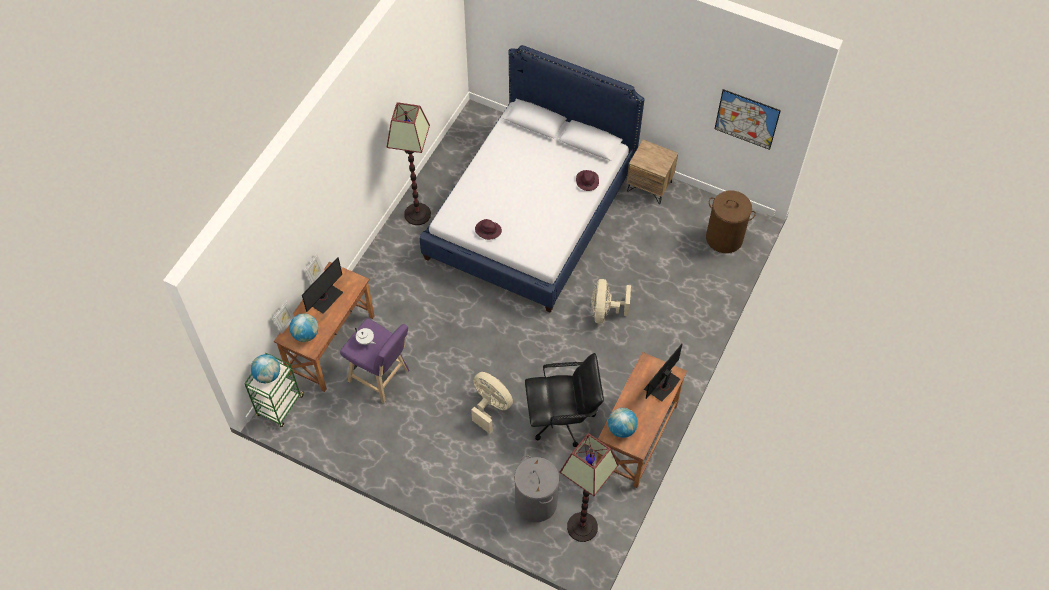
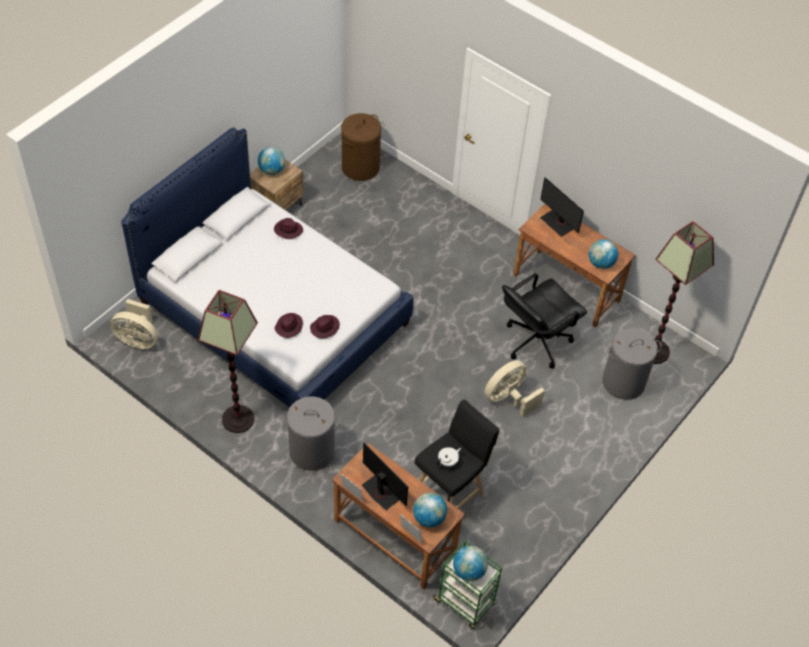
camera: 80 degrees left, 5 degrees down
(381, 377) = (450, 492): purple stool -> black stool
(398, 270) = (312, 452): none -> grey laundry basket
(481, 205) = (289, 327): none -> purple hat
(562, 419) = (536, 341): black office chair -> black office chair turned 135 degrees counterclockwise
(605, 311) = (419, 279): beige fan -> beige fan (138, 339)
(656, 155) = (272, 170): none -> globe
(746, 119) = (312, 55): picture -> none

